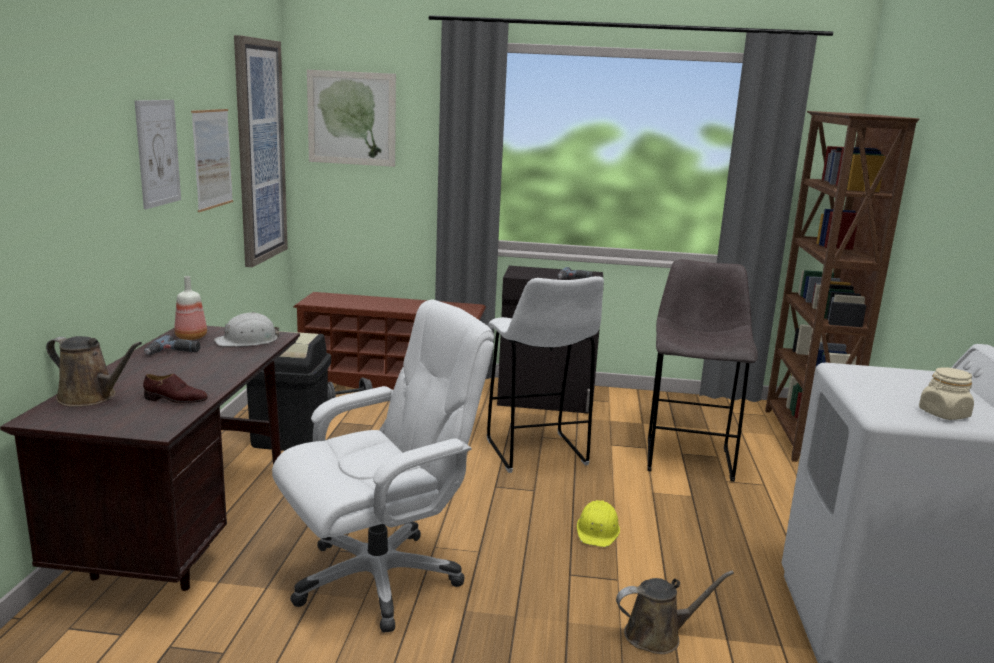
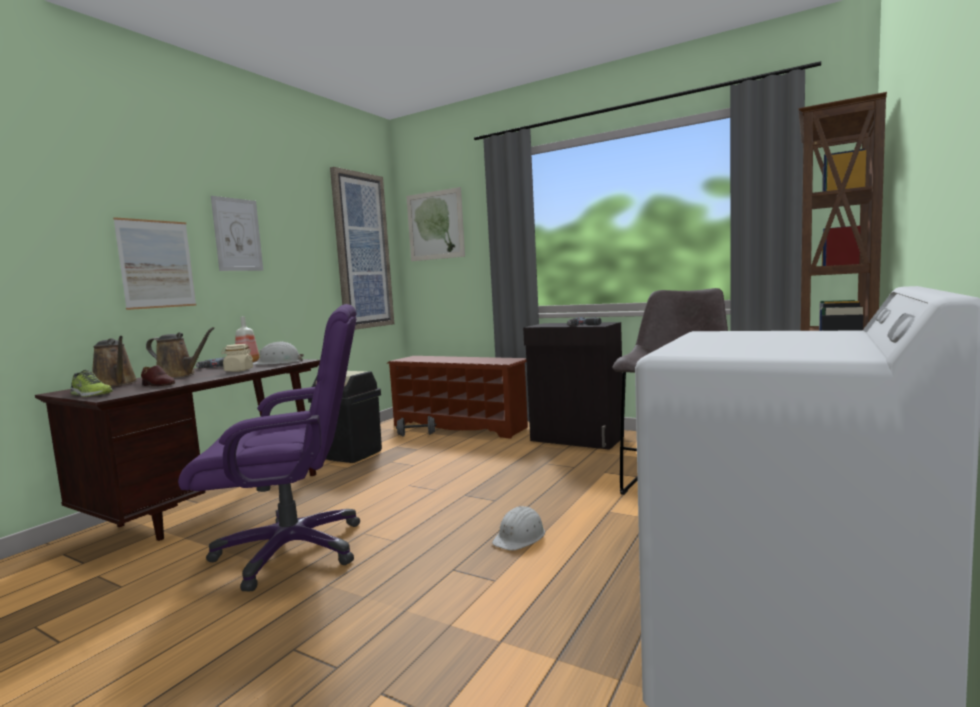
camera: 25 degrees right, 10 degrees down
(112, 424) = (90, 394): none -> shoe
(212, 159) = (303, 248): picture -> picture (156, 264)
(379, 577) = (293, 550): white office chair -> purple office chair
(537, 453) = (527, 474): white stool -> none
(598, 530) = (520, 536): yellow hard hat -> white hard hat
(658, 635) = (482, 639): brown watering can -> brown watering can (179, 375)
(943, 414) = (770, 350): beige jar -> beige jar (238, 370)

